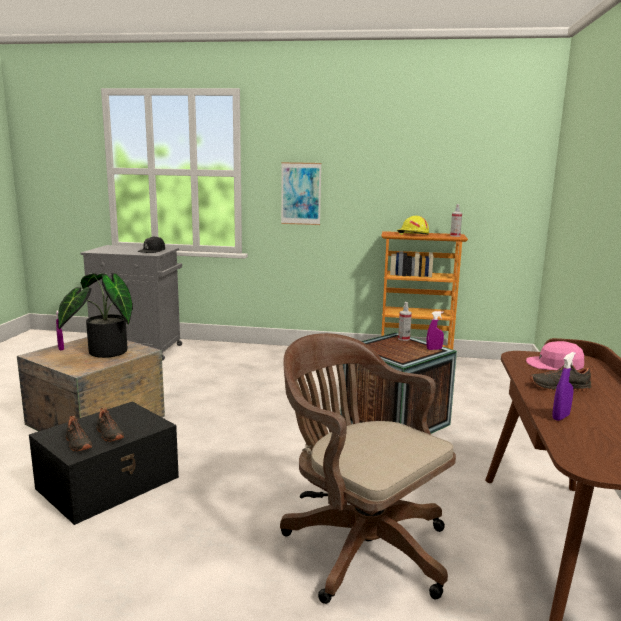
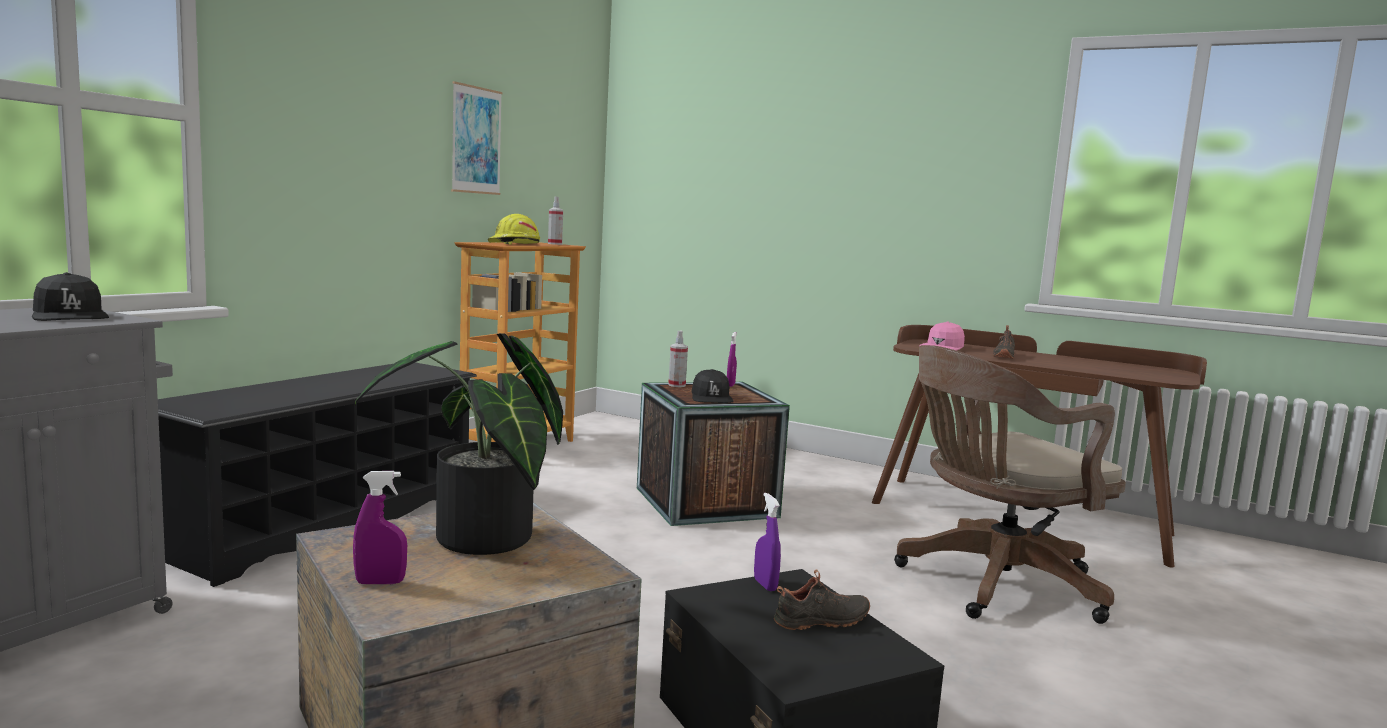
camera: 70 degrees left, 5 degrees down
(77, 444) = (854, 652): black shoe -> none
(258, 357) = (327, 524): none -> black shoe rack
(301, 193) = (325, 170): picture -> picture (476, 140)
(383, 349) = (711, 397): none -> black cap
(560, 417) = (1078, 368): purple spray bottle -> purple spray bottle (765, 585)

